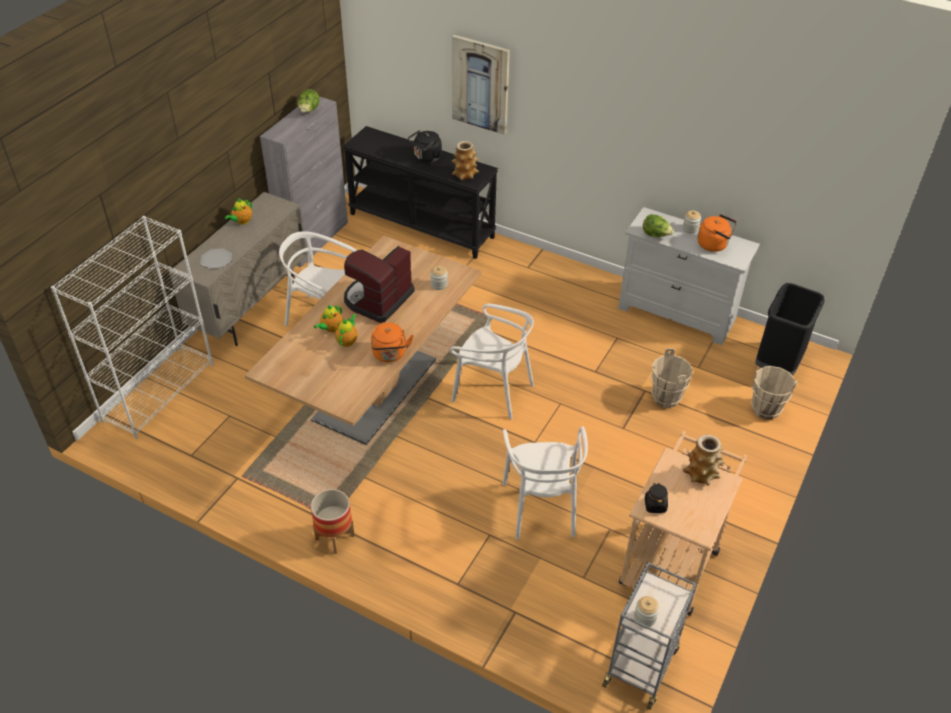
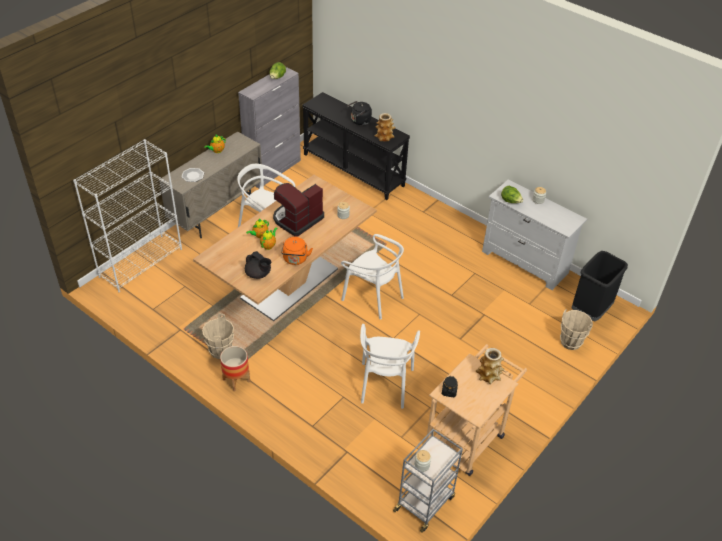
camera: 10 degrees right, 0 degrees up
(344, 383) = (258, 274): none -> black teapot
(480, 84) = (402, 74): picture -> none
(665, 398) = (498, 322): beige bucket -> beige bucket (220, 351)
(714, 245) = (552, 214): orange kettle -> none

